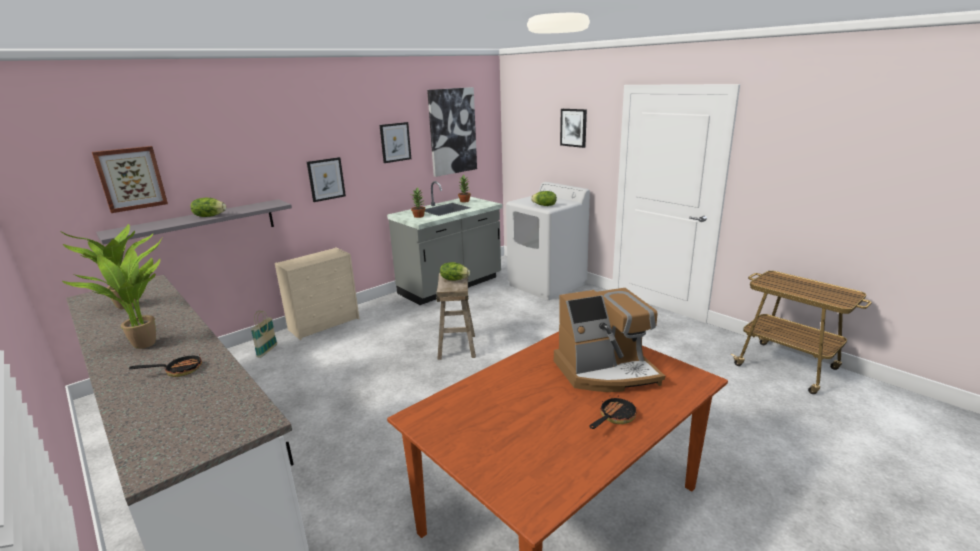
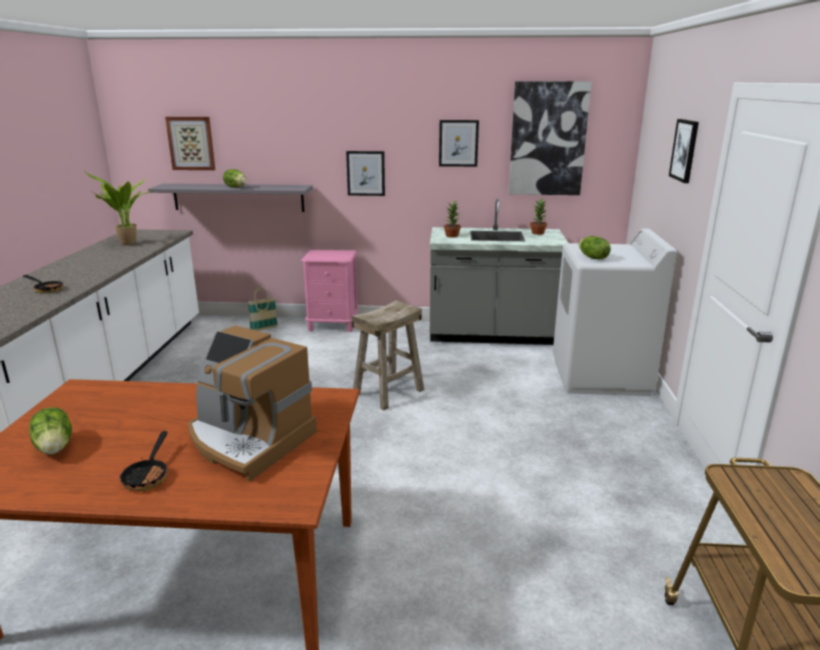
camera: 45 degrees right, 0 degrees up
(146, 343) = (79, 268): potted plant -> none
(325, 324) = (333, 325): beige dresser -> pink nightstand
(454, 279) = (394, 311): lettuce -> lettuce (55, 447)
(614, 417) = (148, 475): frying pan -> frying pan turned 90 degrees clockwise

